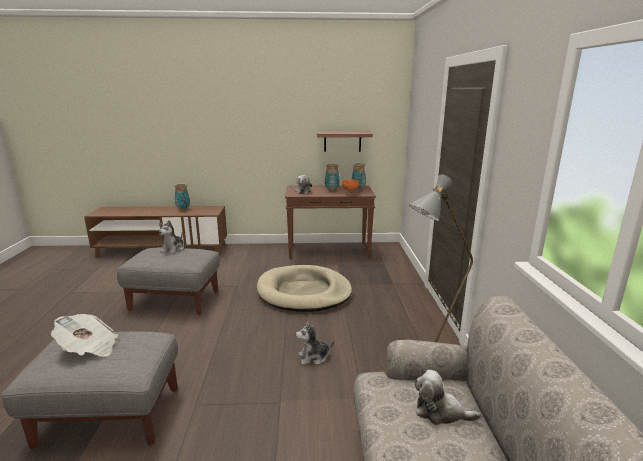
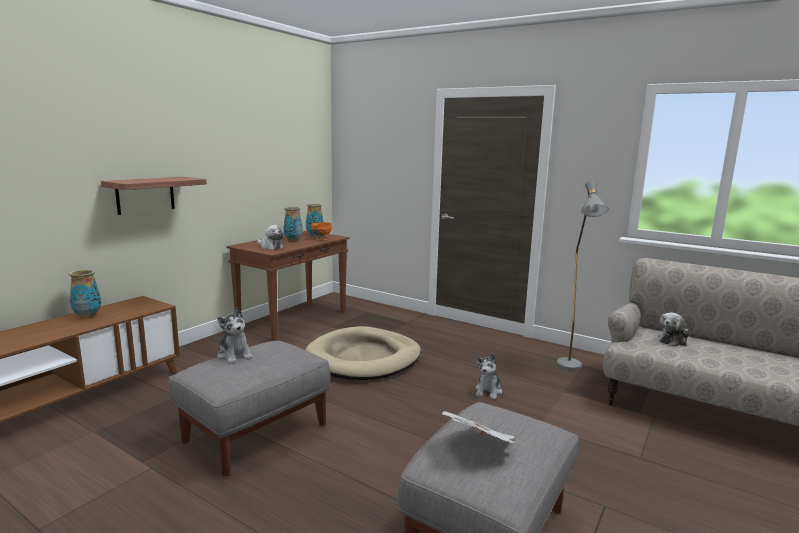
camera: 55 degrees left, 5 degrees down
(342, 141) = (279, 179): shelf -> shelf (145, 195)

